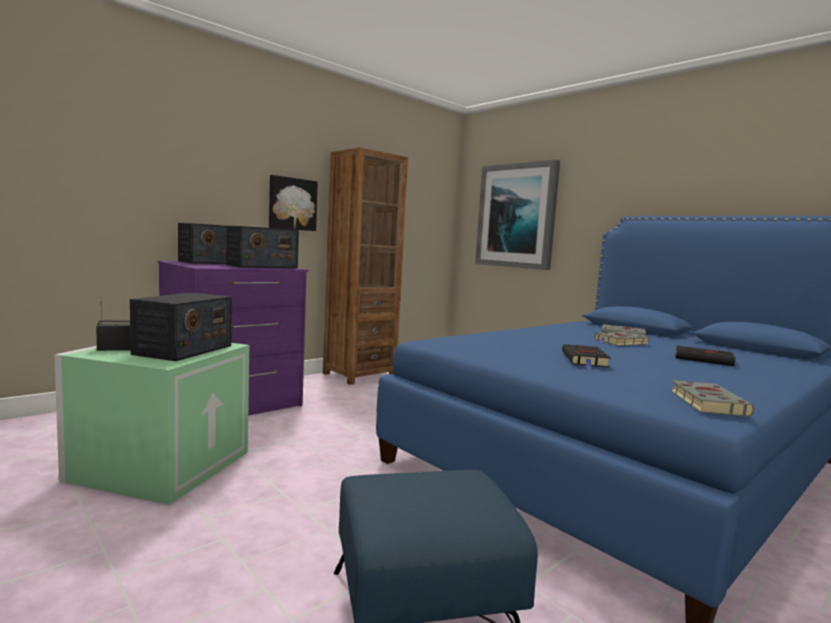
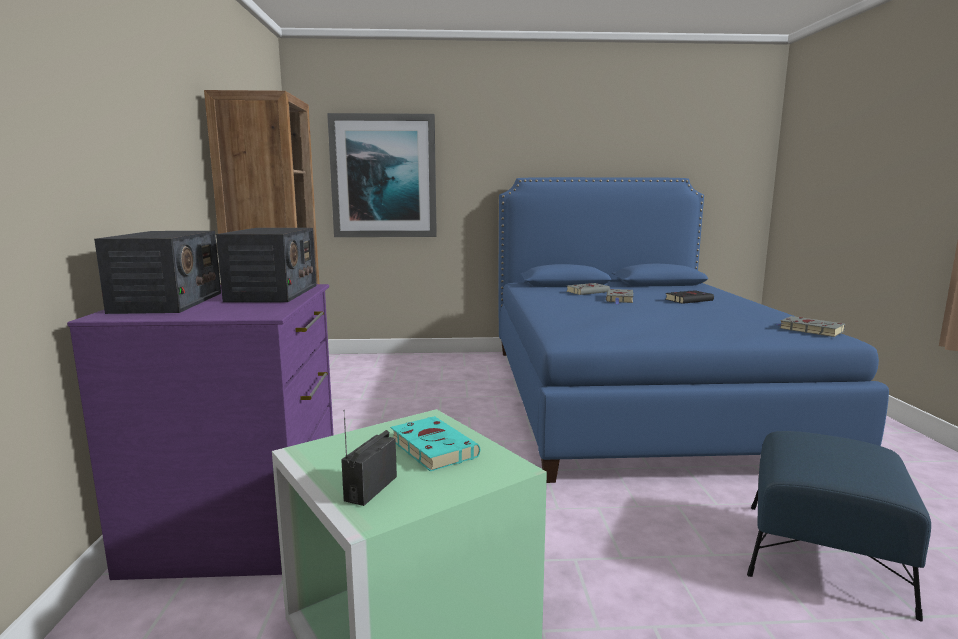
camera: 50 degrees left, 5 degrees up
(183, 350) = (431, 447): radio -> turquoise book
(292, 204) = (180, 179): picture -> none
(585, 360) = (681, 321): black book -> none

